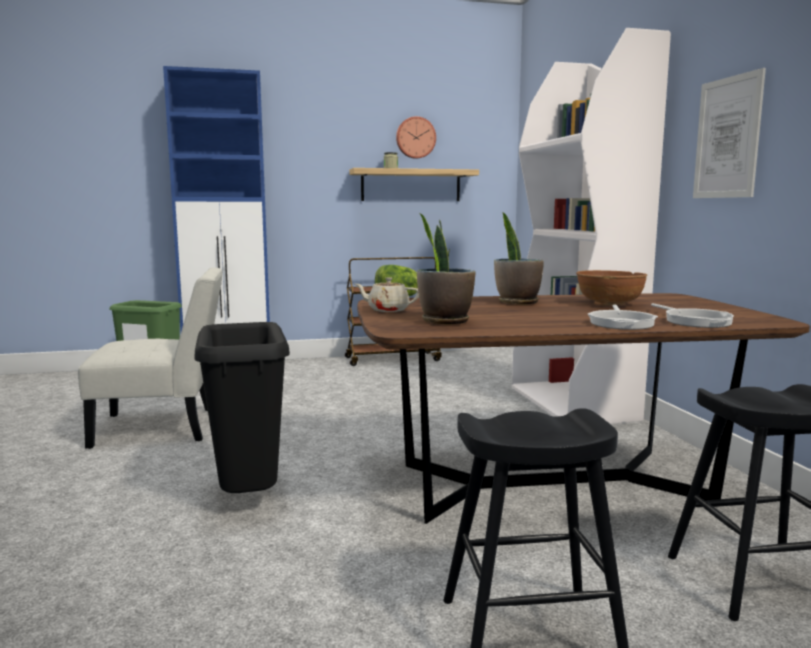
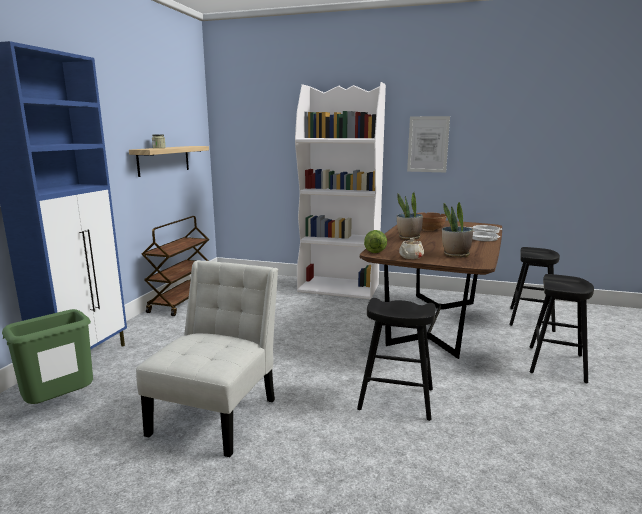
camera: 60 degrees left, 5 degrees up
(247, 499) = (396, 399): black trash can -> black stool
(415, 137) = (162, 120): wall clock -> none

